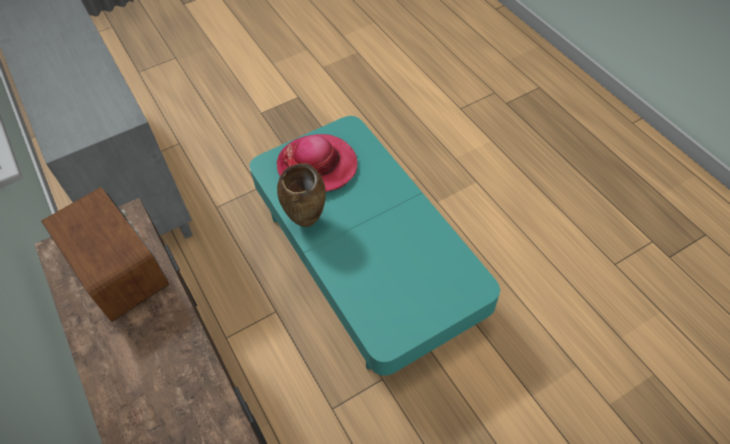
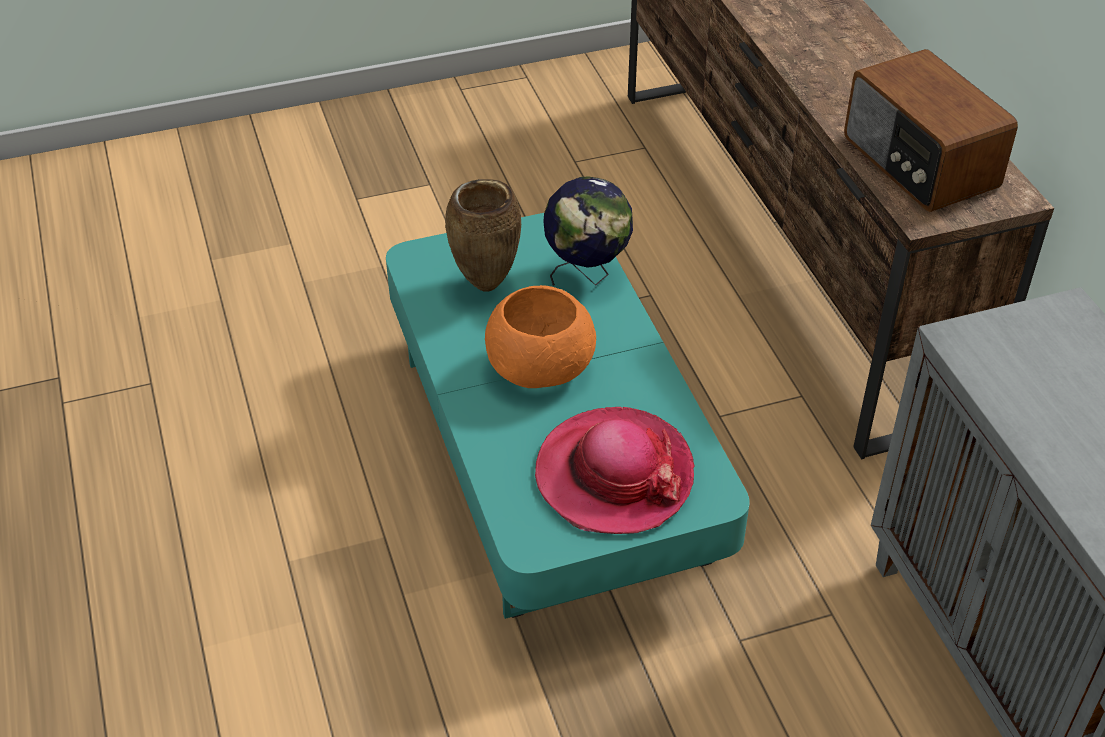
camera: 170 degrees left, 10 degrees down
(307, 222) = (649, 381): brown vase -> brown vase (485, 285)
(361, 296) = (587, 275): none -> globe
(370, 219) = (542, 368): none -> orange bowl

